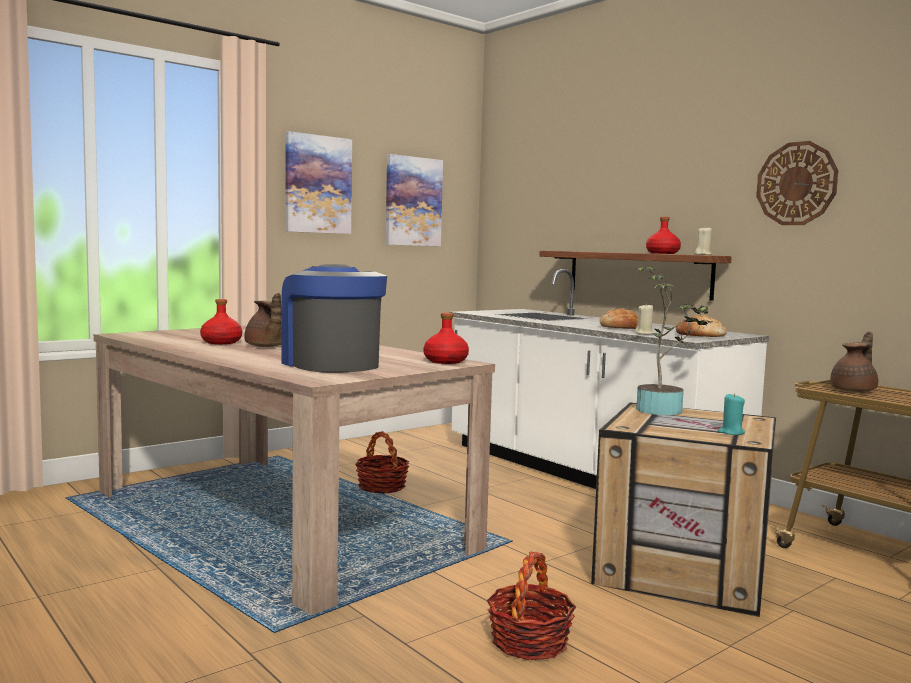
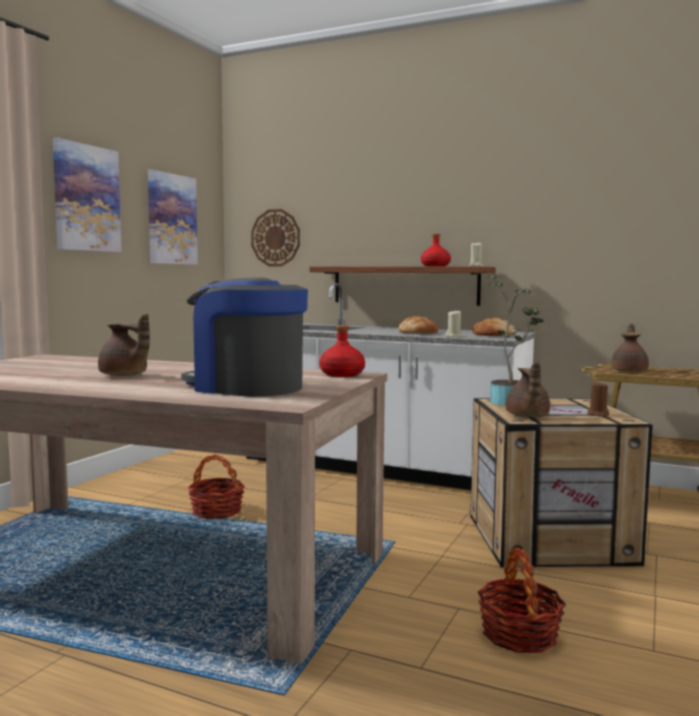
camera: 25 degrees left, 0 degrees up
(221, 342) = (60, 375): red bottle -> none
(641, 425) = (527, 416): none -> brown teapot
(731, 432) = (597, 414): turquoise candle -> brown candle
(796, 183) = (551, 205): wall clock -> wall clock (275, 238)

